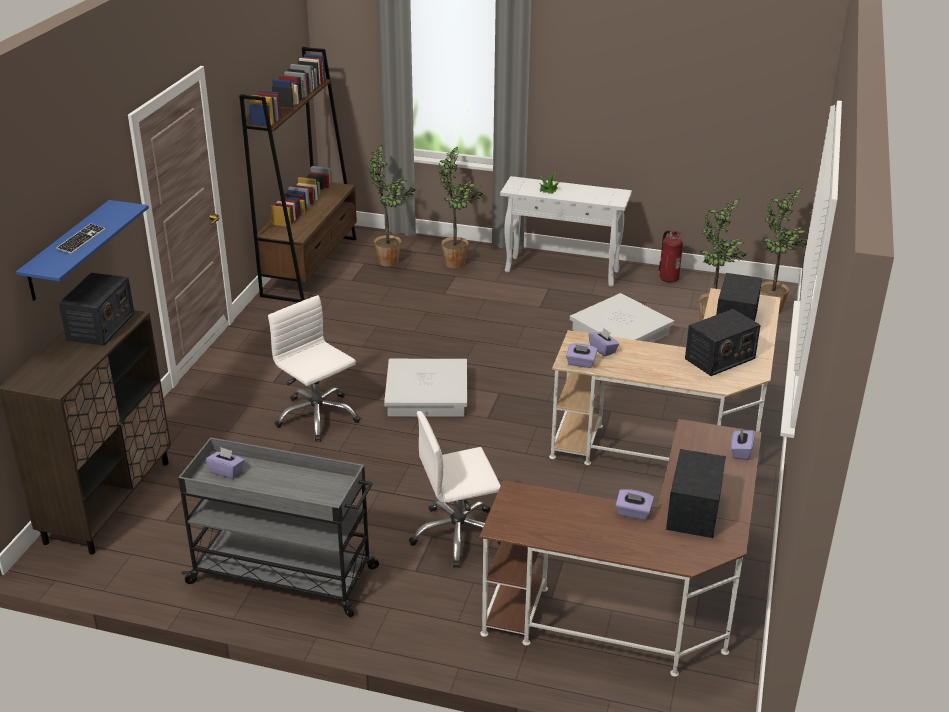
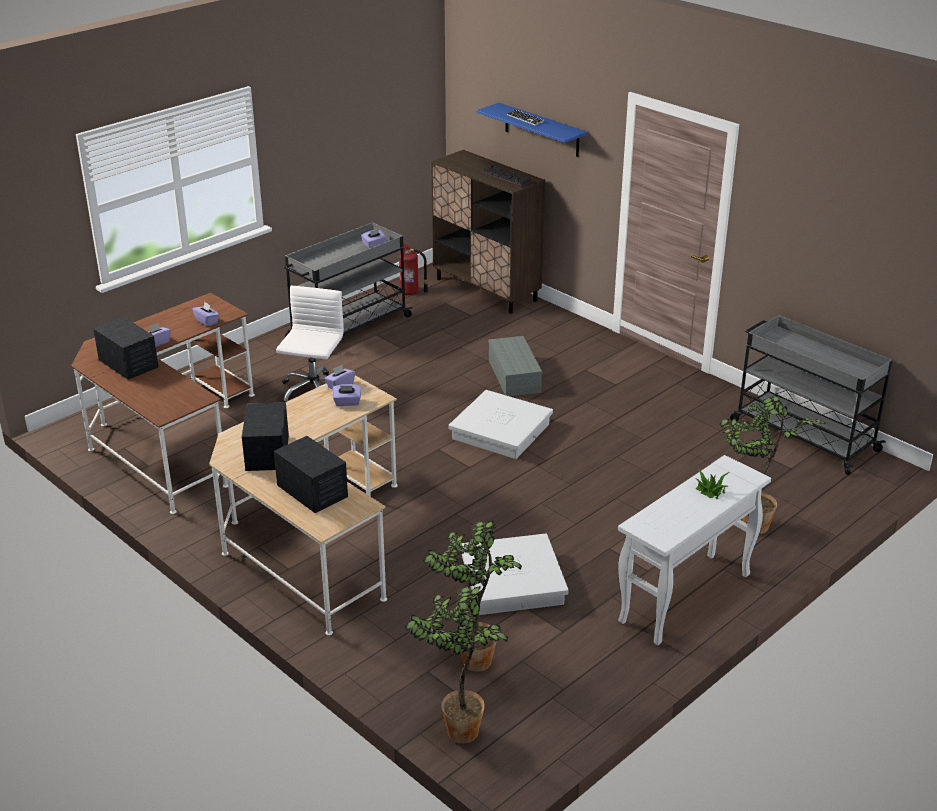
camera: 120 degrees right, 0 degrees up
(100, 327) = (508, 178): radio -> keyboard
(310, 266) = (802, 435): brown bookcase -> grey cart
(317, 416) = (515, 376): white office chair -> grey storage box
(390, 263) = (783, 484): potted plant -> none
(668, 278) = (607, 680): fire extinguisher -> fire extinguisher (410, 292)
(740, 452) = (151, 406): purple tissue box -> purple tissue box (207, 321)

